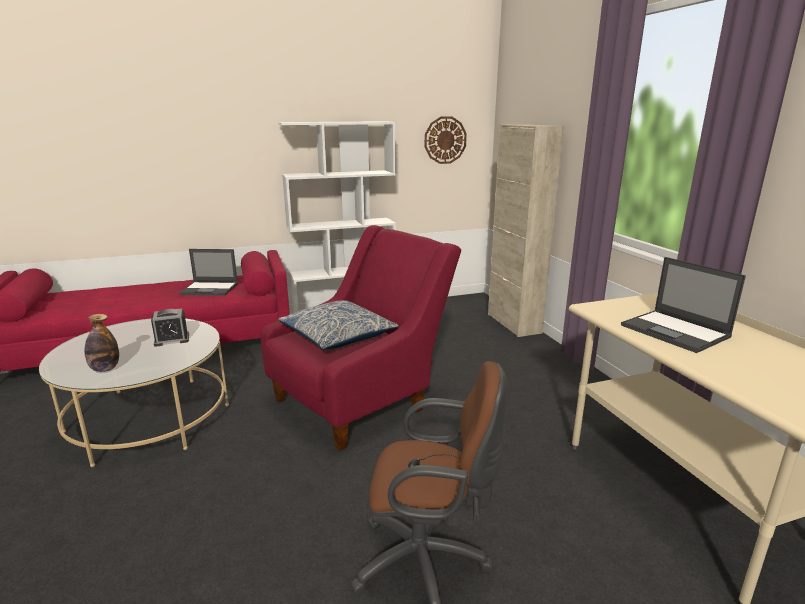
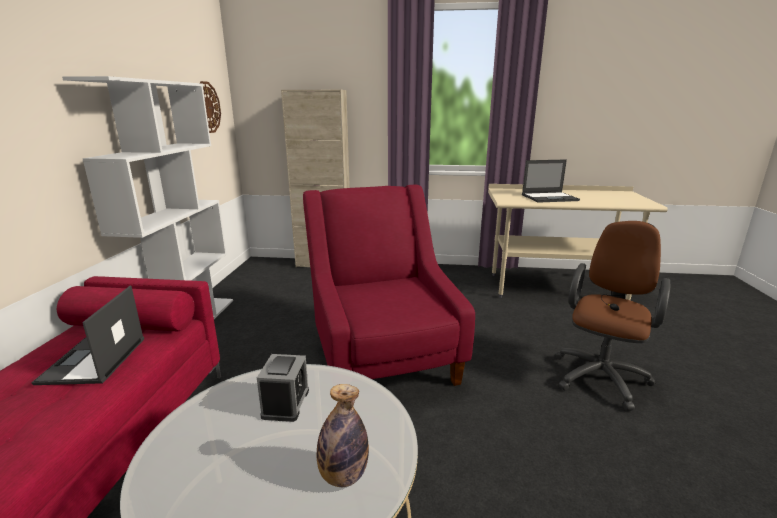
camera: 65 degrees left, 0 degrees up
(210, 289) = (93, 361): laptop -> laptop turned 150 degrees clockwise
(337, 335) = (388, 297): pillow -> none

